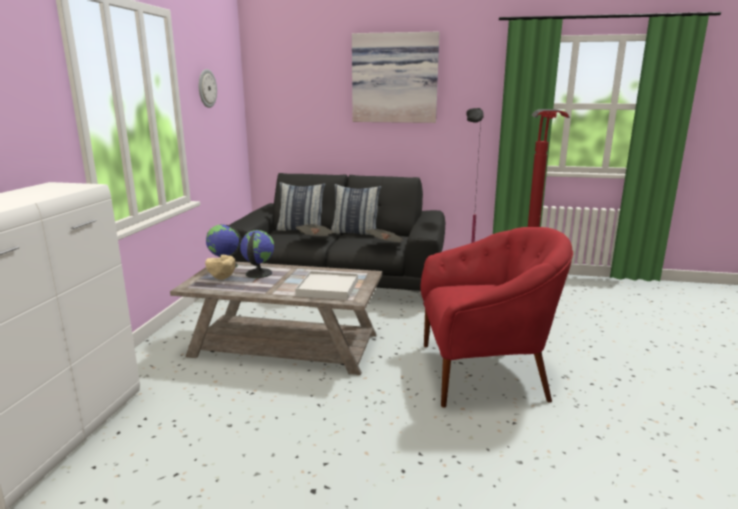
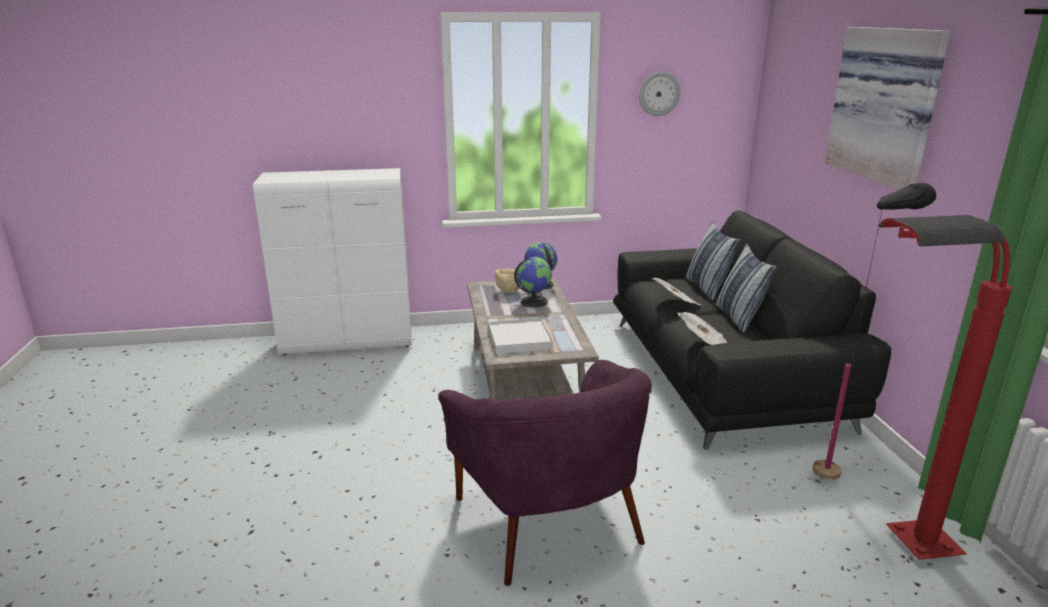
camera: 70 degrees right, 5 degrees up
(483, 372) = (549, 520): red armchair -> purple armchair

